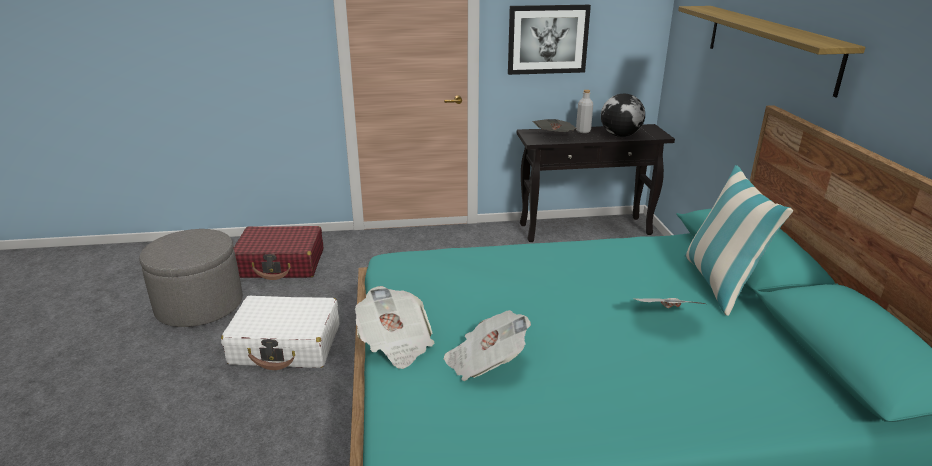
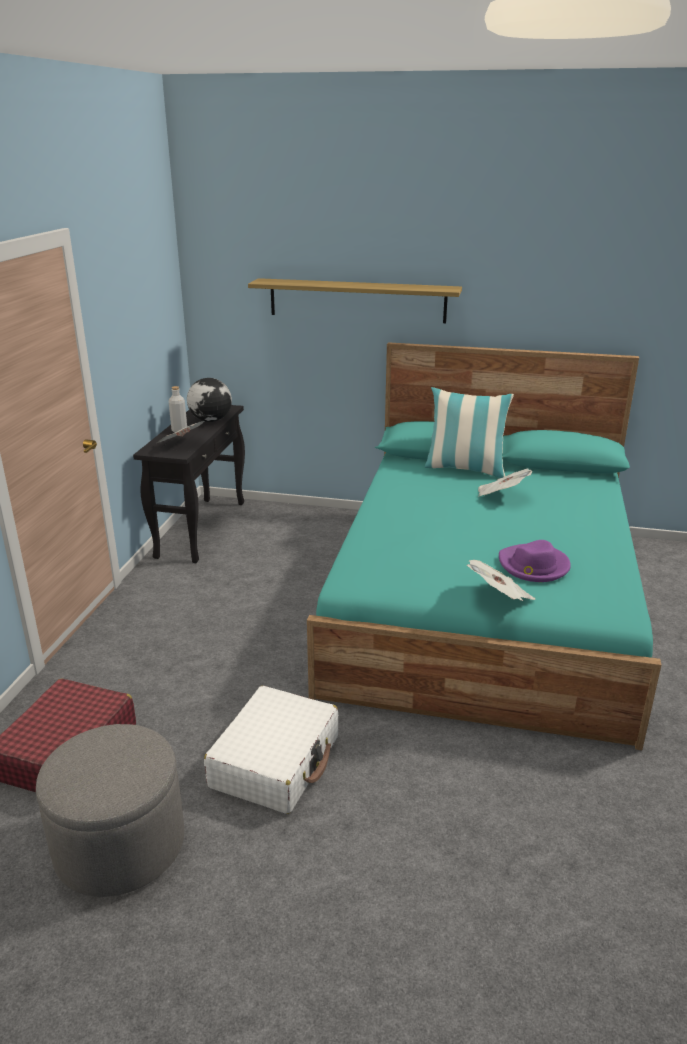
camera: 70 degrees left, 0 degrees up
(485, 362) = (533, 566): newspaper -> purple hat
(547, 39) = (128, 346): picture -> none

